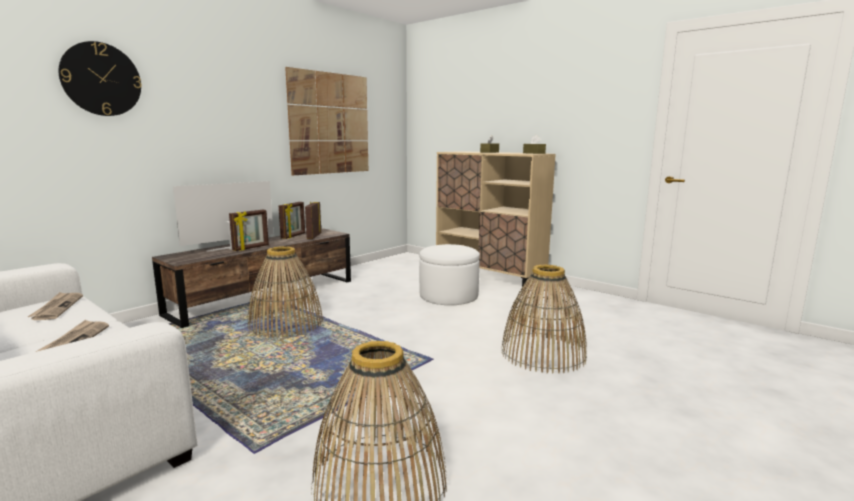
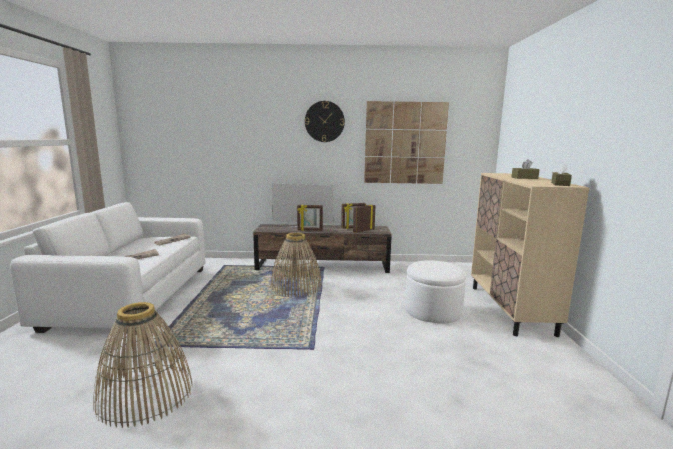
camera: 50 degrees right, 0 degrees up
(101, 79) = (244, 120): wall clock -> wall clock (324, 121)
(543, 354) = (393, 393): basket -> none

